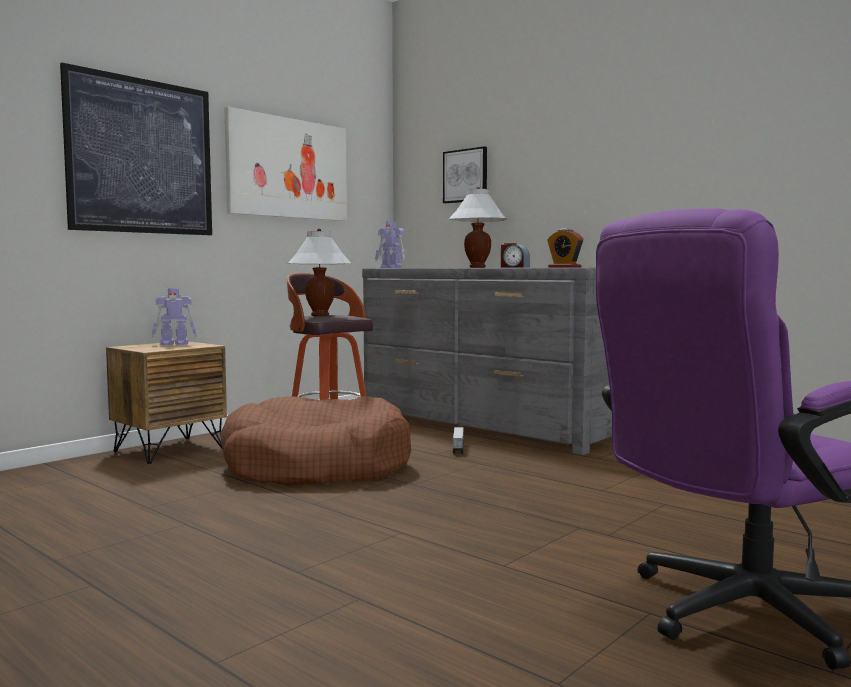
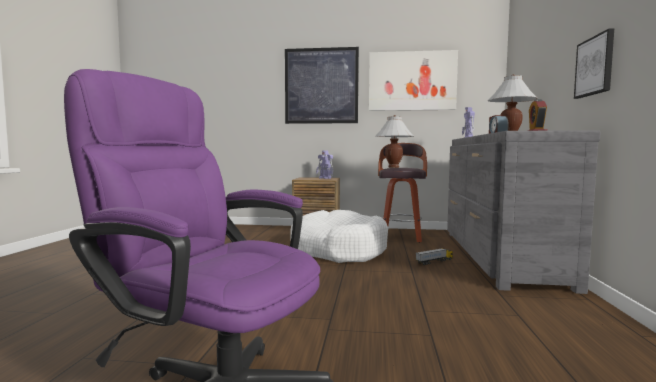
camera: 55 degrees right, 0 degrees up
(317, 466) = (338, 250): brown dog bed -> white dog bed
(465, 175) = (529, 67): picture -> picture (595, 66)

